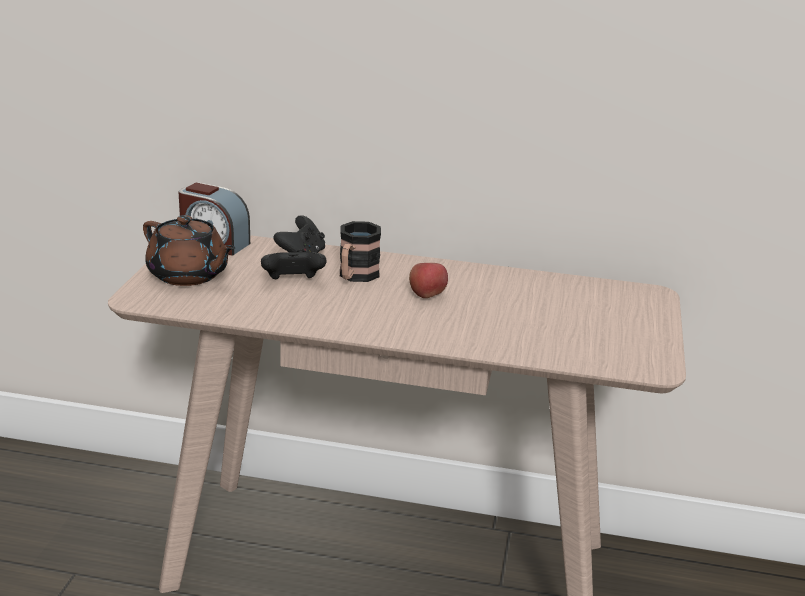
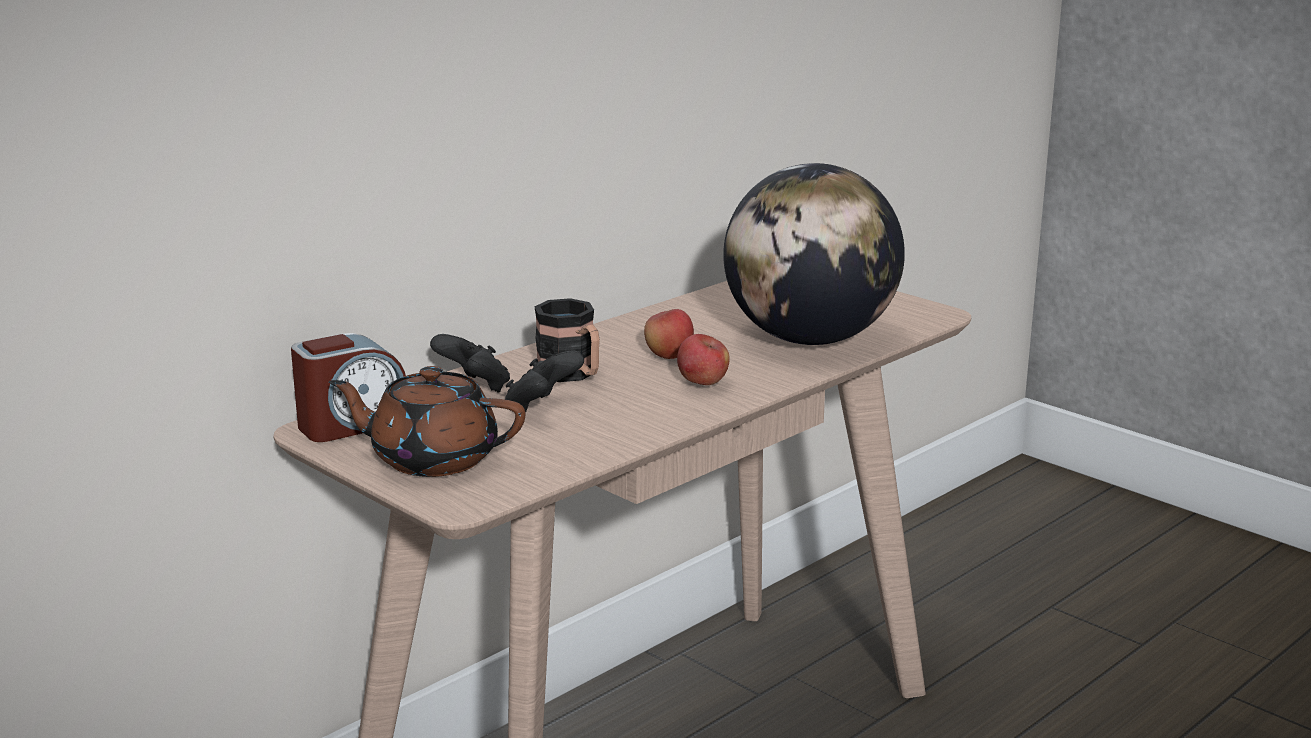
camera: 55 degrees left, 5 degrees down
(188, 275) = (432, 459): brown teapot -> brown teapot turned 150 degrees counterclockwise
(392, 318) = (702, 384): none -> apple
(524, 333) = (810, 339): none -> globe

